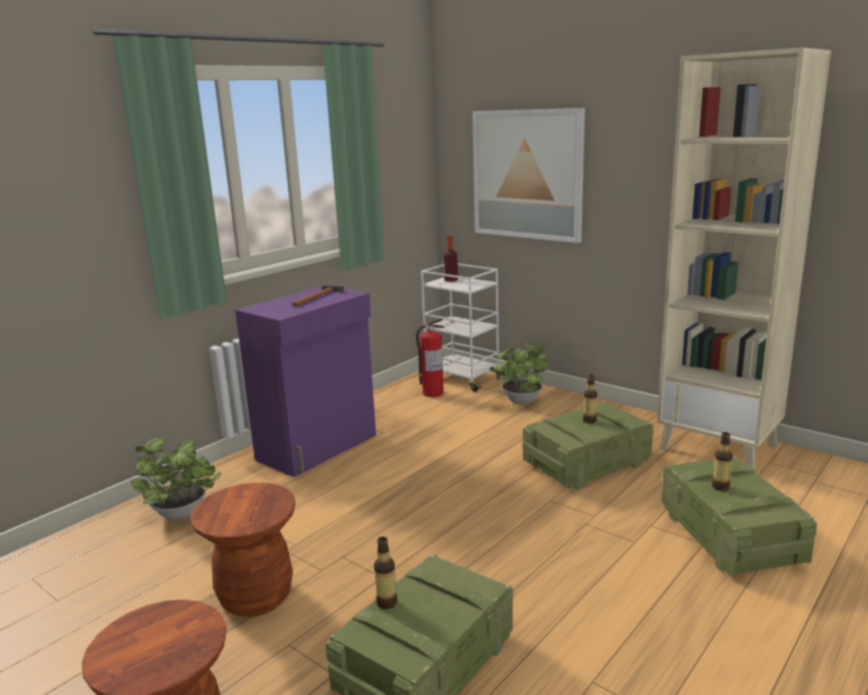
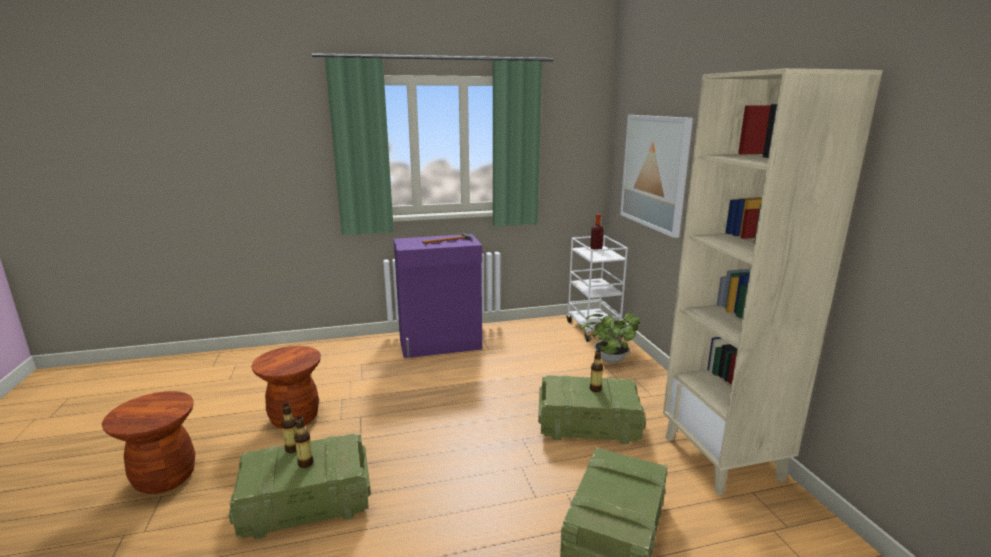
camera: 35 degrees right, 0 degrees up
(183, 515) = (328, 358): potted plant -> none
(432, 393) = (557, 333): fire extinguisher -> none
(720, 487) = (609, 484): bottle -> bottle (305, 463)

